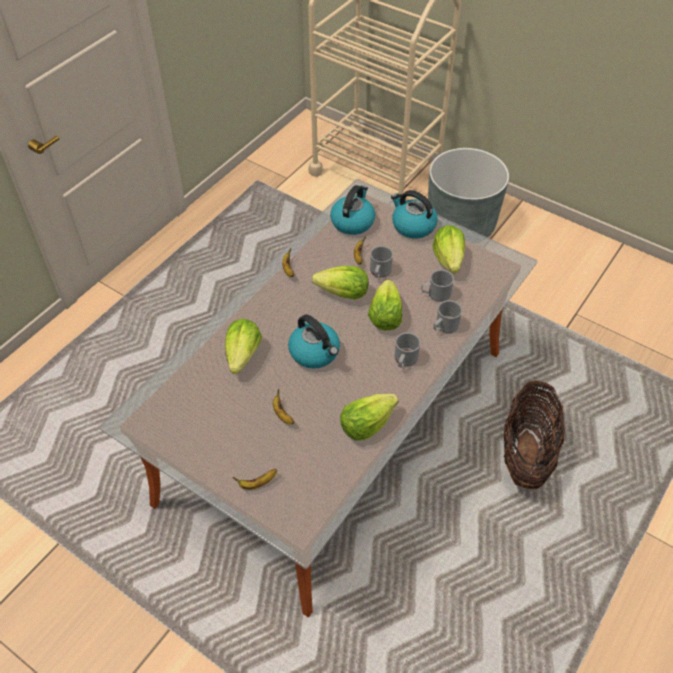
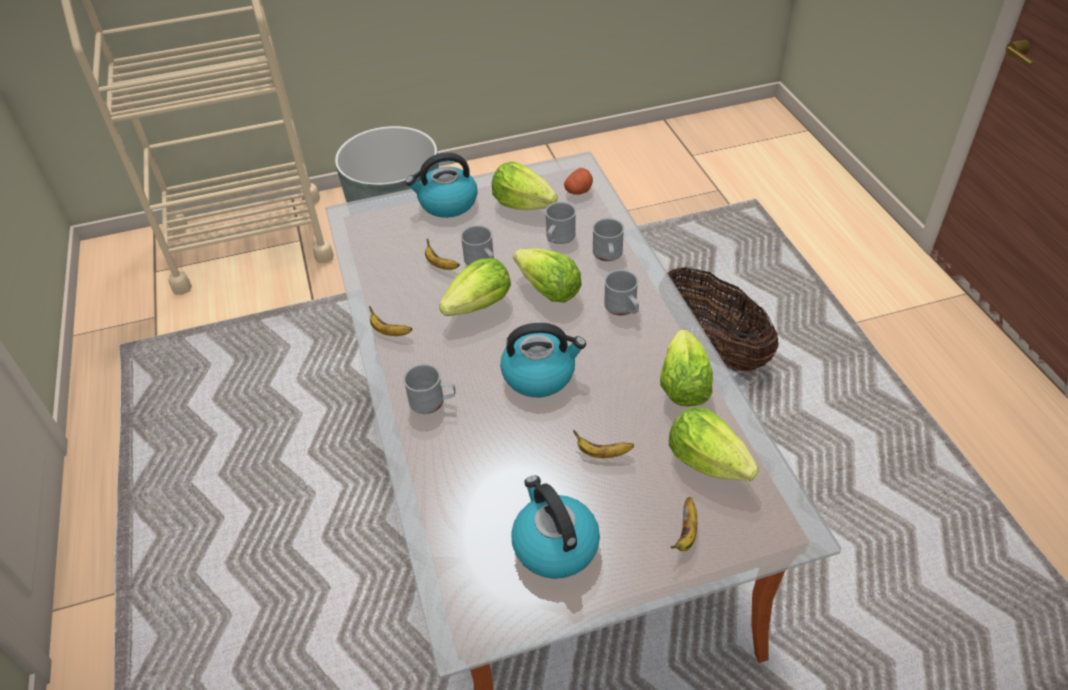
camera: 50 degrees left, 5 degrees down
(243, 355) = (476, 444): lettuce -> lettuce (707, 461)
(256, 318) = (432, 401): none -> grey mug
(352, 221) = (384, 243): kettle -> kettle (554, 545)
(490, 278) = (578, 191): none -> potato

